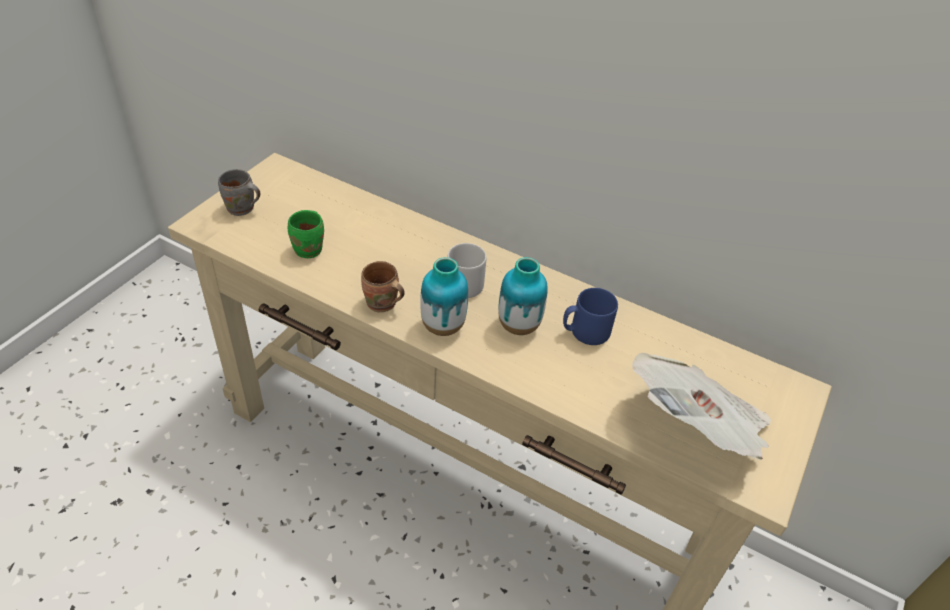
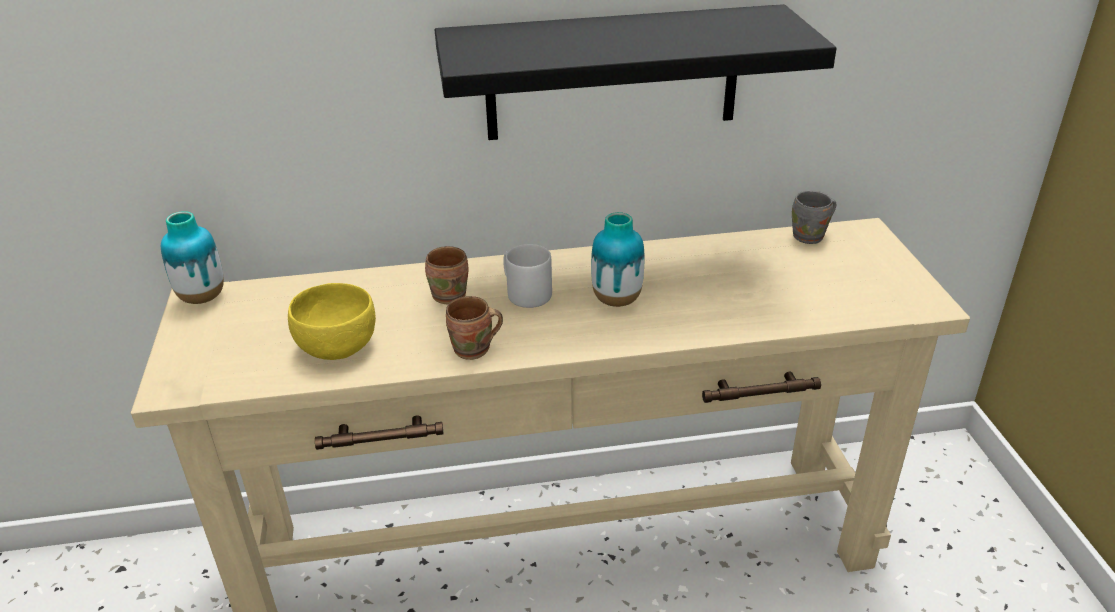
camera: 35 degrees left, 10 degrees down
(241, 210) = (206, 352): grey mug -> grey mug (811, 237)
(310, 249) = (336, 345): green mug -> yellow bowl
(417, 254) = (451, 295): none -> brown mug
(443, 326) = (554, 336): vase -> vase (202, 297)
(585, 332) = (674, 275): blue mug -> none
(608, 140) = (612, 73): none -> black shelf
(697, 428) = (838, 292): newspaper -> none

